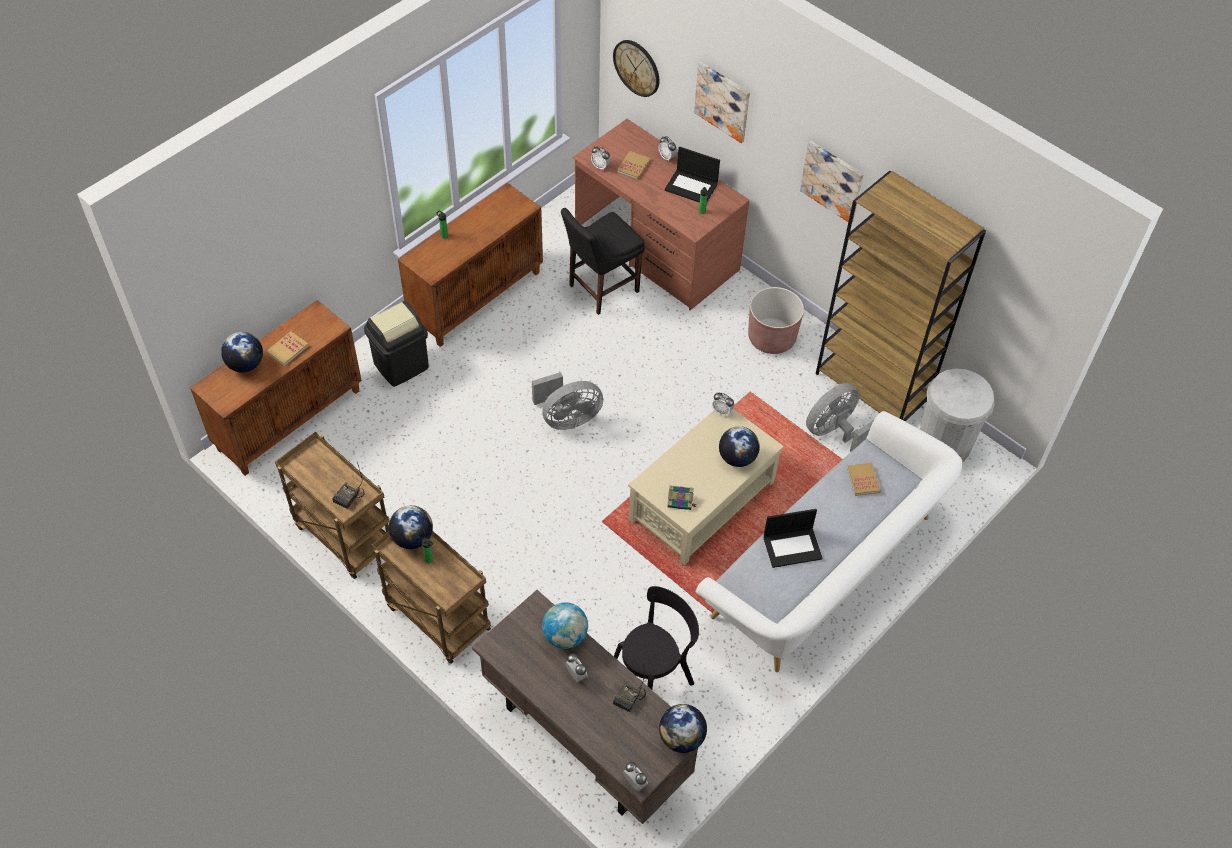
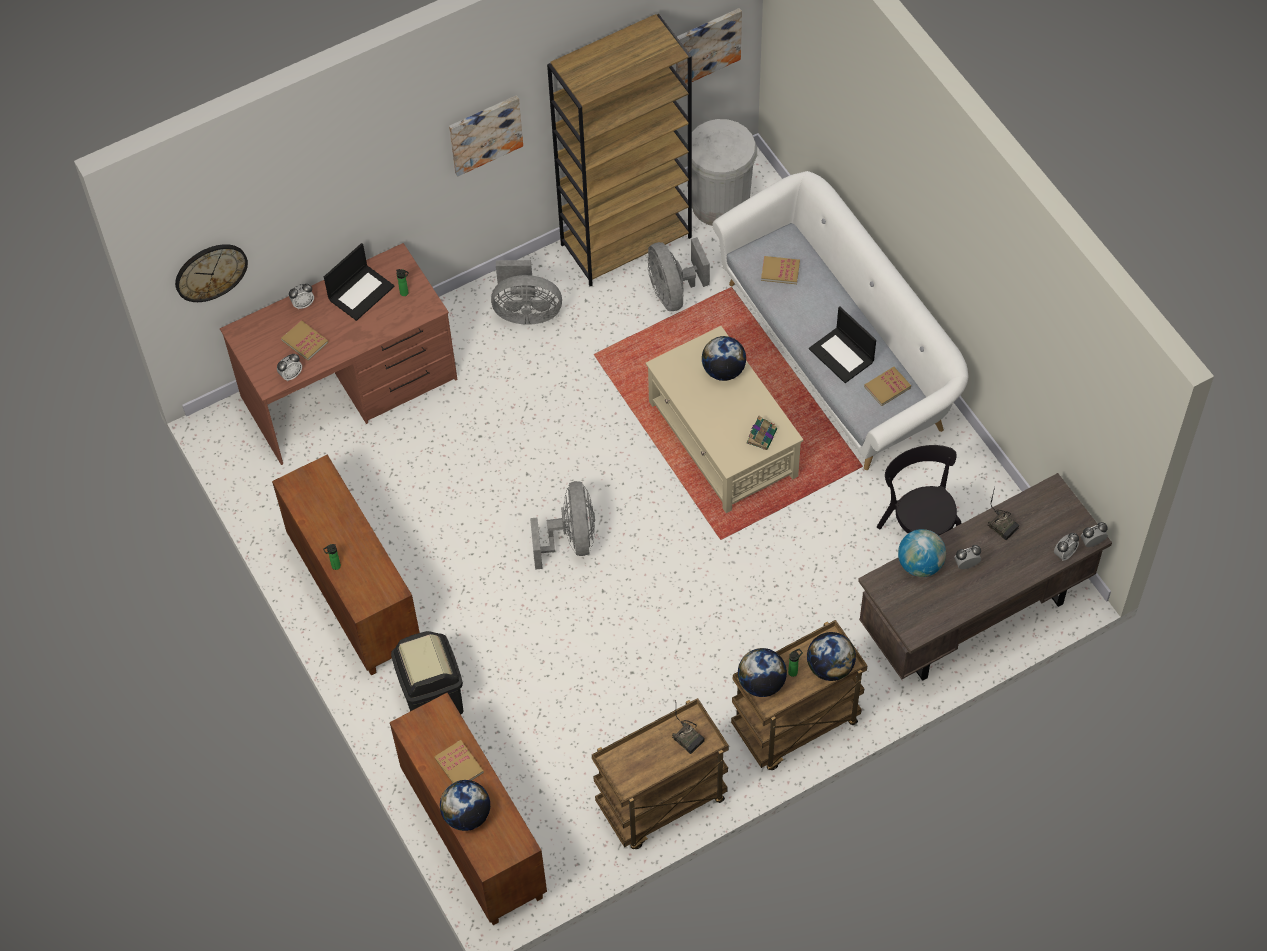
camera: 70 degrees left, 5 degrees up
(600, 289) = (391, 461): black chair -> none
(681, 738) = (1055, 492): globe -> globe (830, 667)
(722, 411) = (658, 367): alarm clock -> alarm clock (1064, 554)
(723, 101) = (333, 194): picture -> picture (707, 46)
(771, 338) = (526, 312): brown planter -> grey fan
(773, 590) = (887, 387): none -> book
(792, 547) = (842, 355): laptop -> laptop turned 135 degrees clockwise

